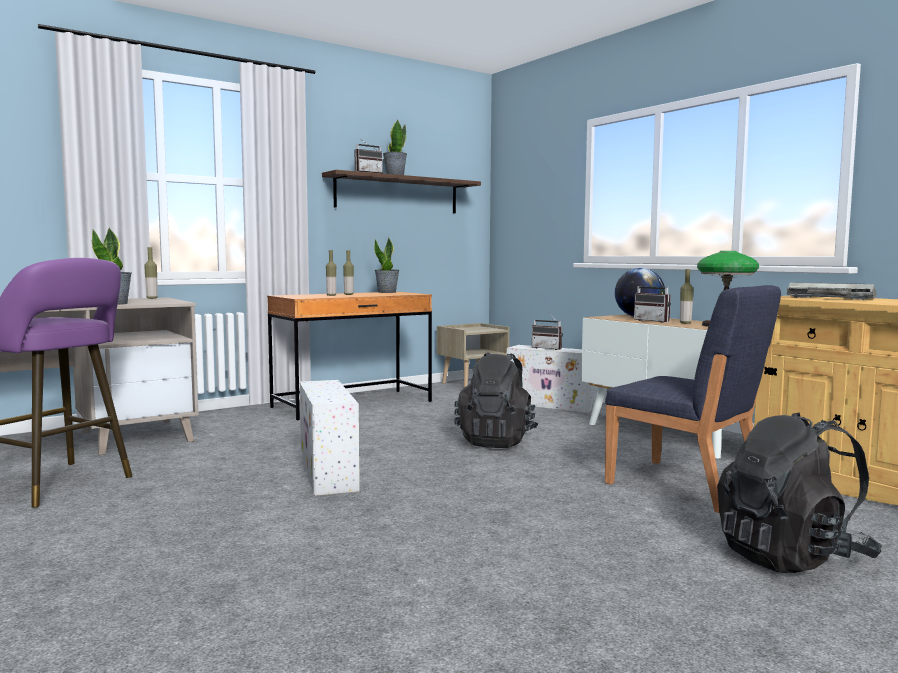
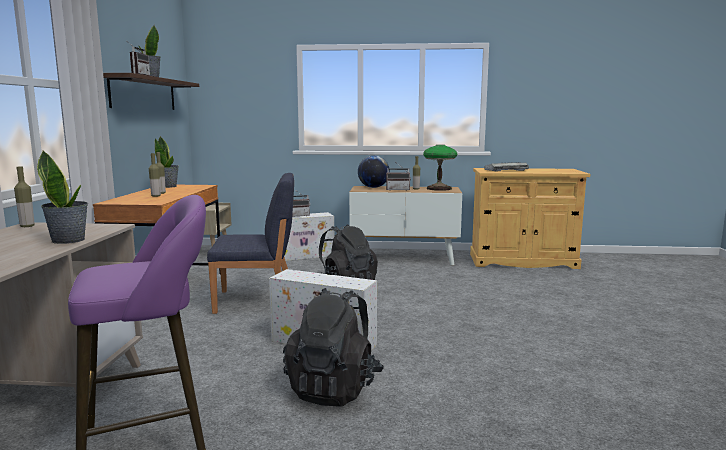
camera: 50 degrees left, 5 degrees up
(686, 485) = (481, 282): blue chair -> blue chair (257, 300)
(792, 557) = (581, 299): black backpack -> black backpack (334, 388)

